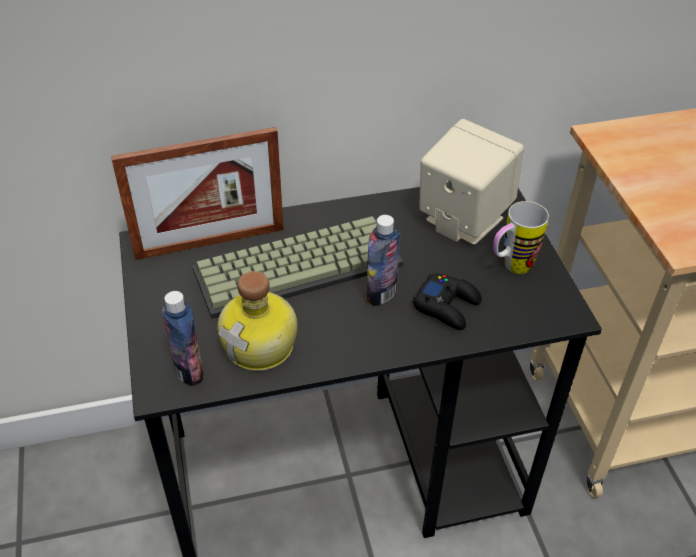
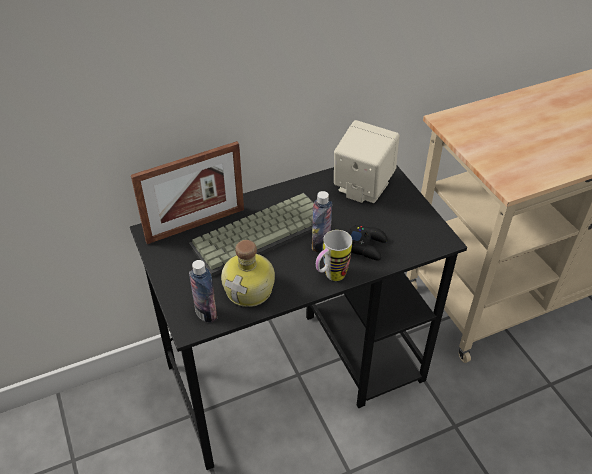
camera: 10 degrees left, 0 degrees up
(510, 268) = (401, 215): mug -> mug (330, 277)

